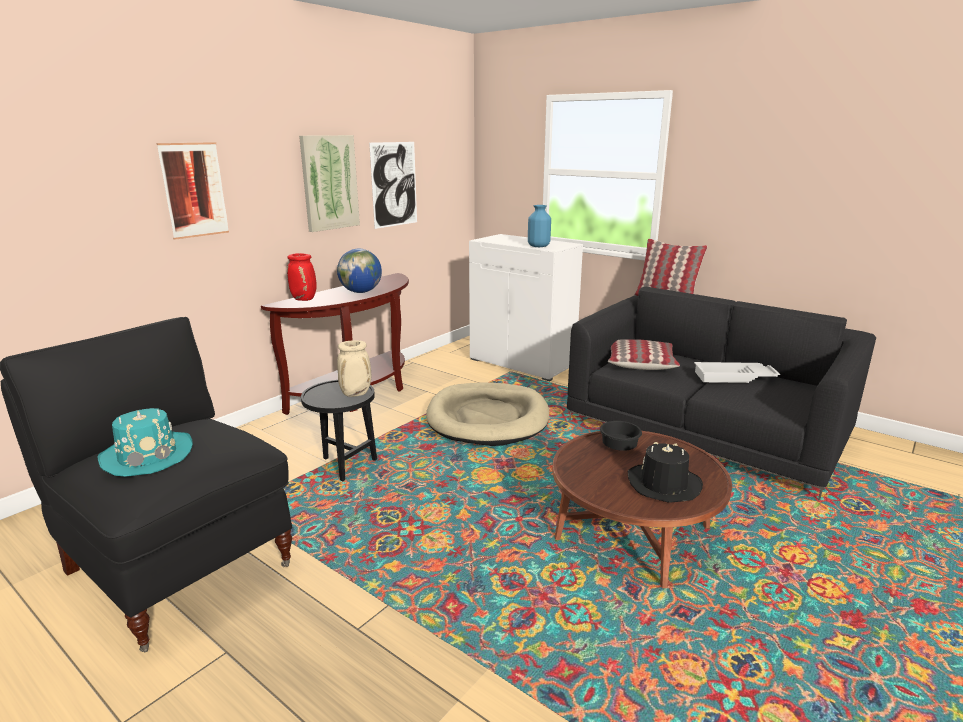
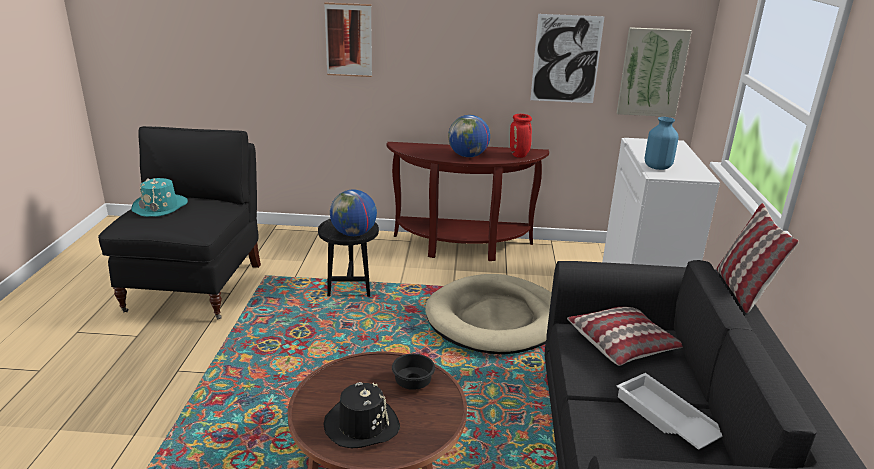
camera: 55 degrees right, 5 degrees up
(304, 299) = (420, 147): red vase -> red vase (519, 156)
(329, 182) = (481, 48): picture -> picture (652, 72)
(356, 393) = (353, 234): beige vase -> globe

